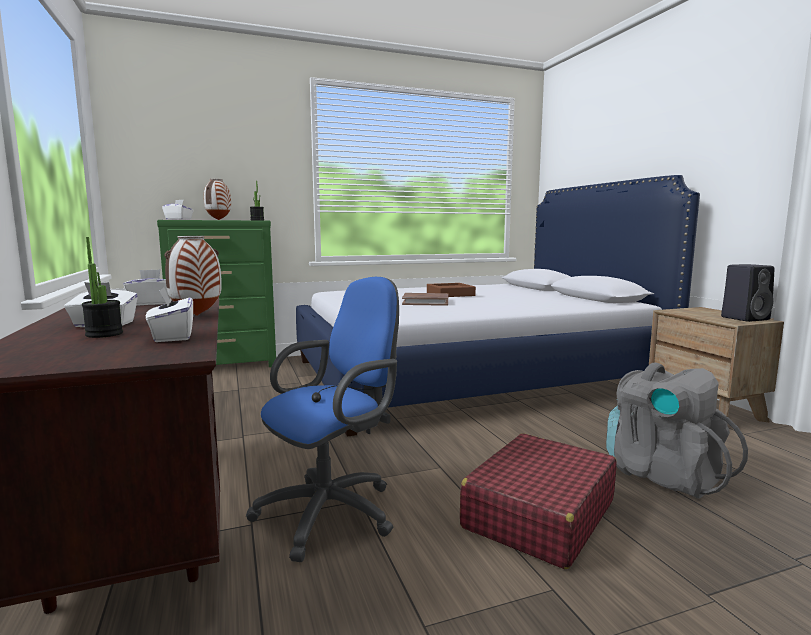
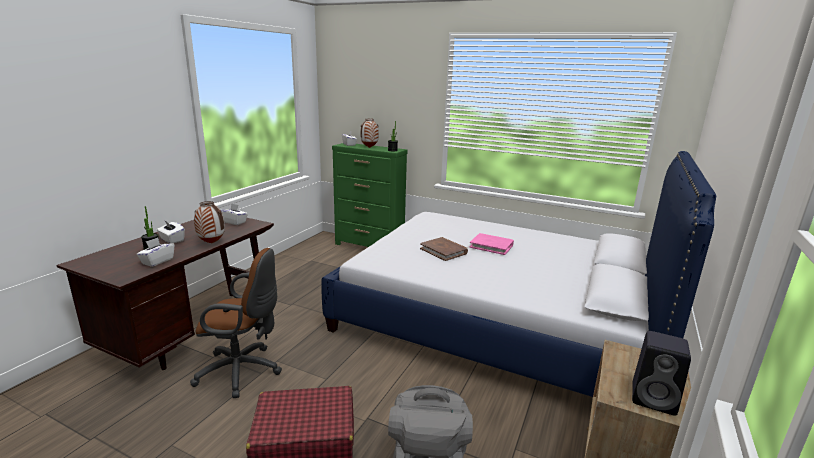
camera: 45 degrees right, 10 degrees up
(334, 511) = (243, 371): blue office chair -> brown office chair
(450, 294) = (491, 246): brown tray -> pink book

